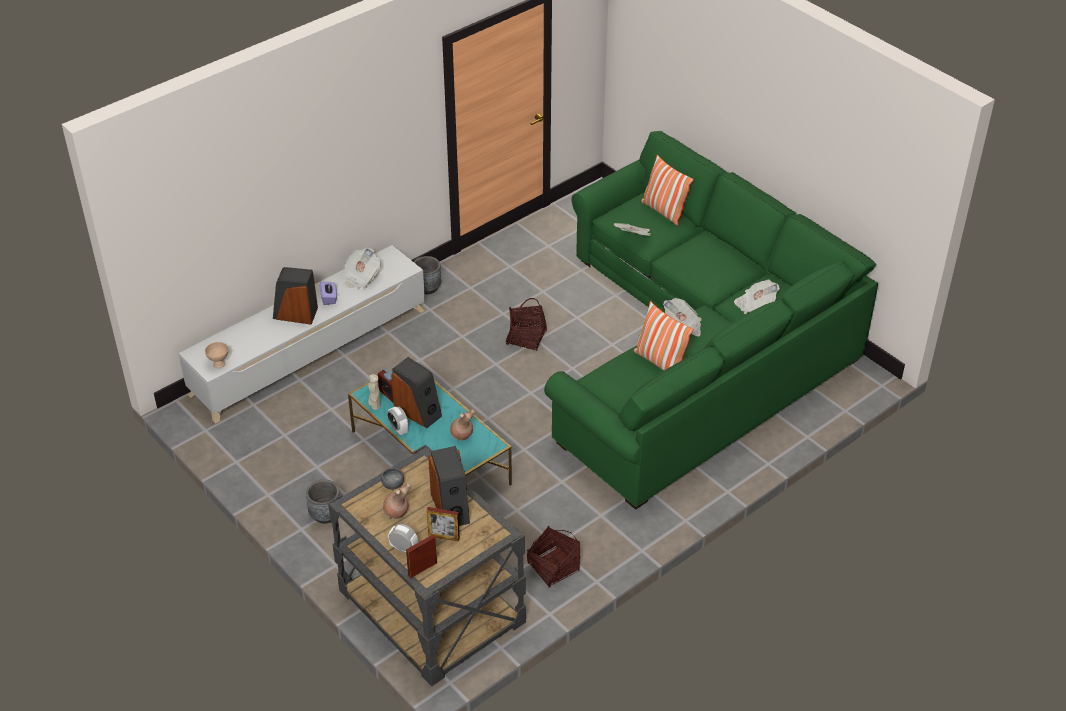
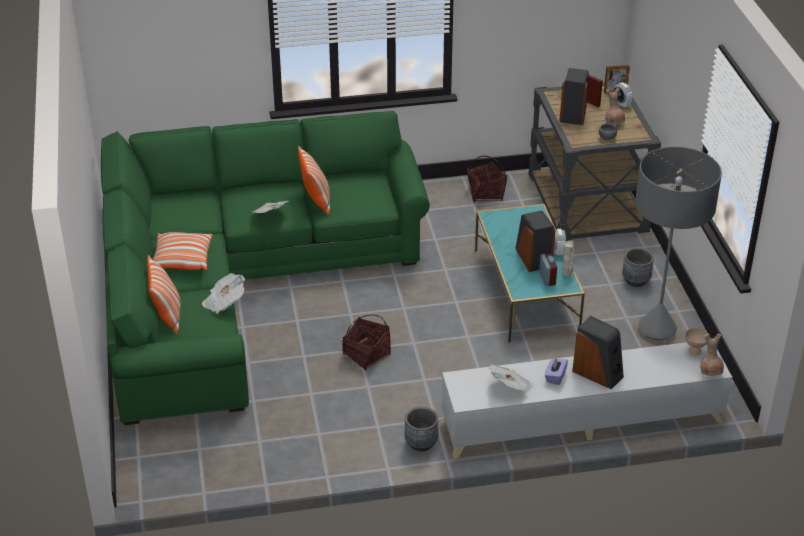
camera: 150 degrees left, 5 degrees down
(280, 463) = (657, 330): none -> grey floor lamp
(462, 435) = (509, 230): brown vase -> brown vase (710, 372)
(707, 257) = (182, 260): none -> pillow
(755, 305) = (193, 211): newspaper -> none

